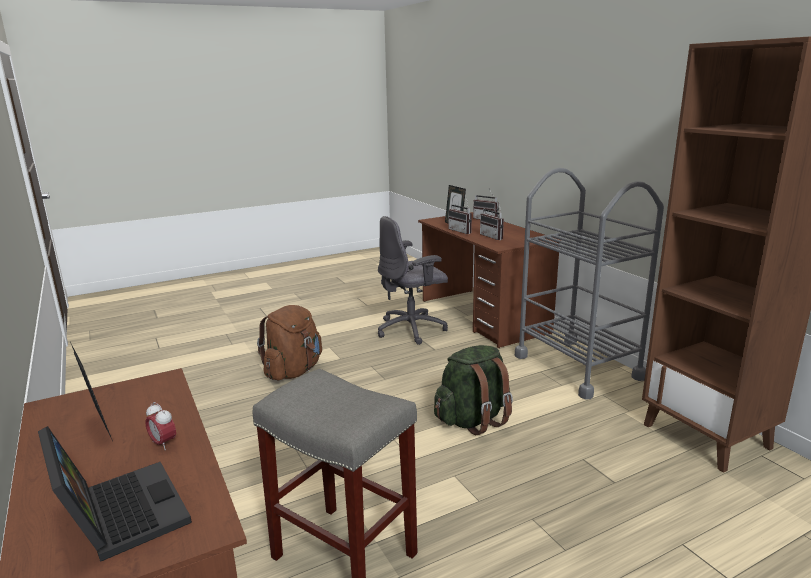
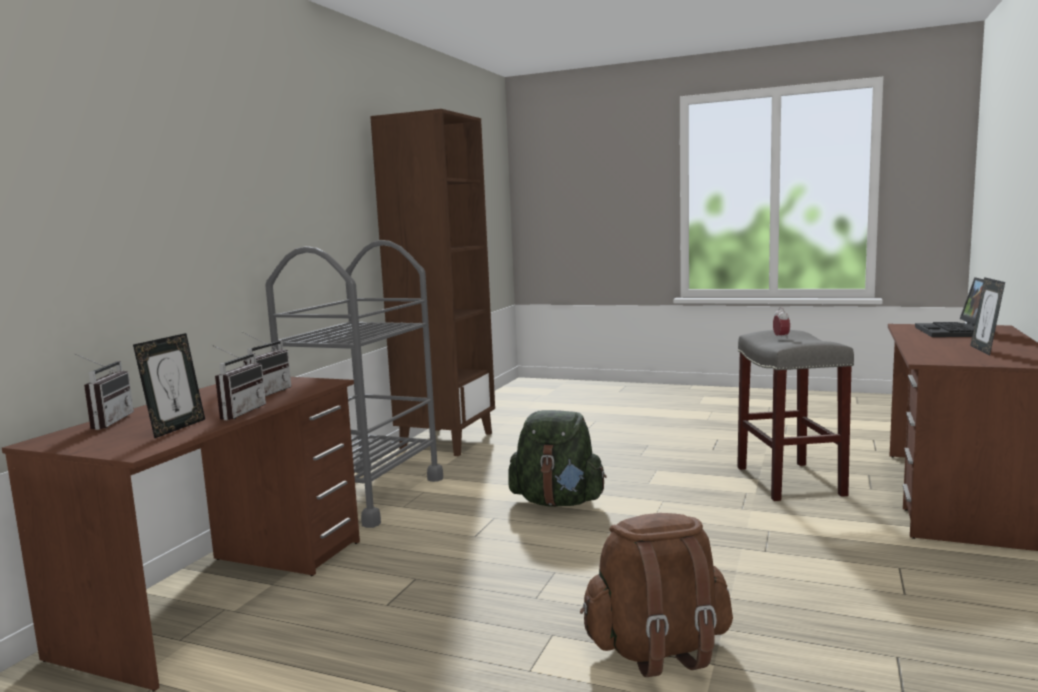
camera: 130 degrees left, 10 degrees down
(163, 443) = (929, 341): alarm clock -> alarm clock (781, 337)
(412, 329) = (350, 629): grey office chair -> none

